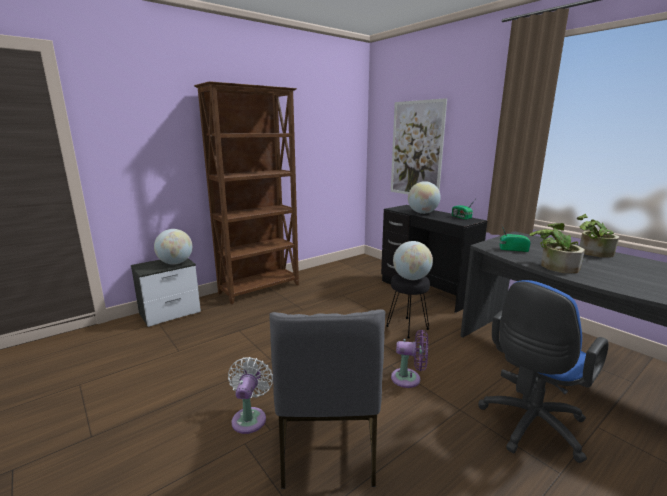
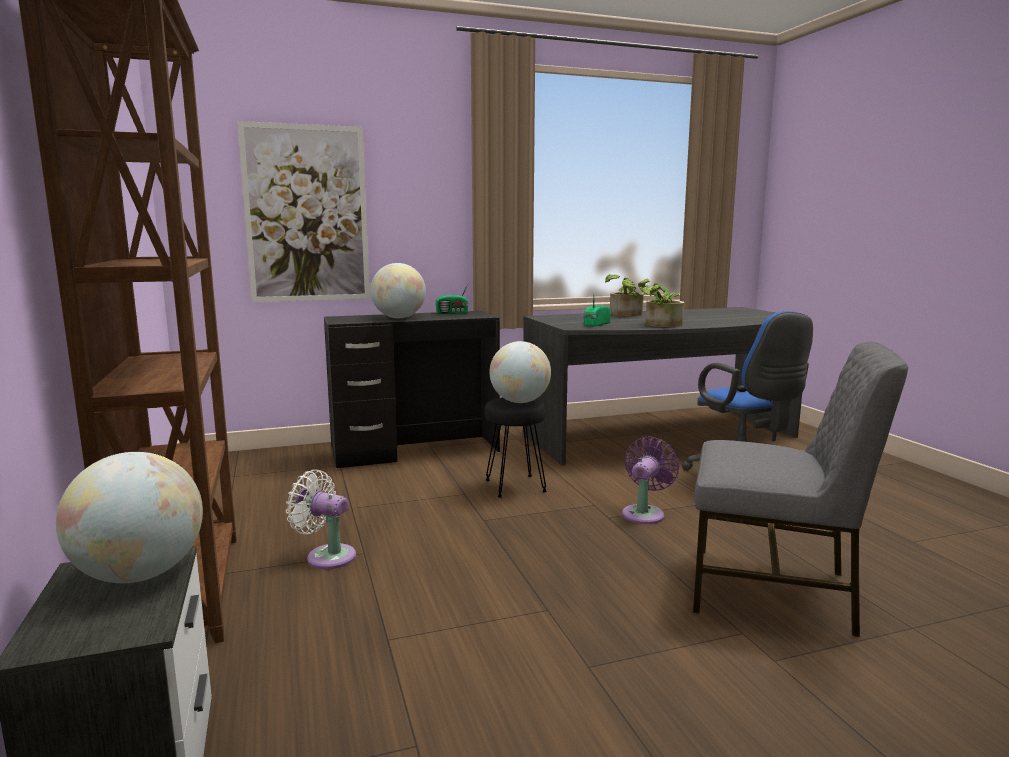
camera: 70 degrees left, 5 degrees down
(250, 417) = (711, 649): white fan -> white fan (327, 556)

